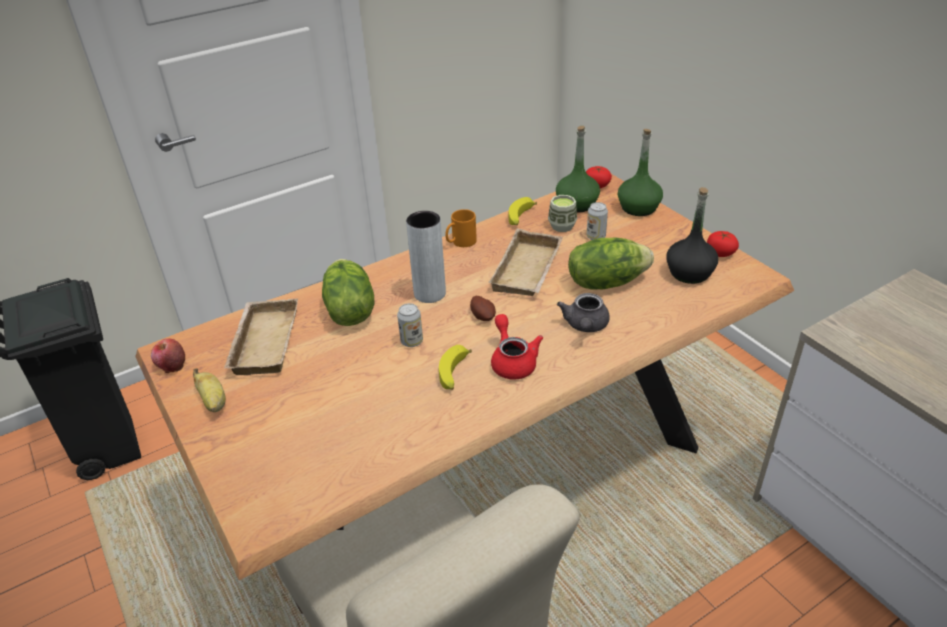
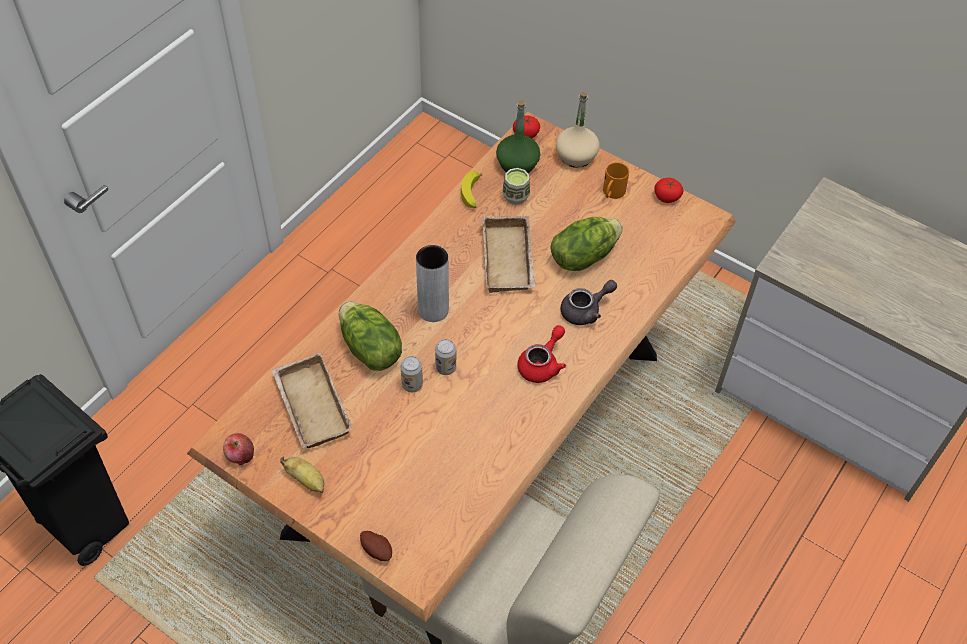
camera: 25 degrees left, 15 degrees up
(454, 374) = (500, 391): banana -> none
(460, 243) = (430, 241): orange mug -> orange mug (612, 193)
(483, 316) = (494, 323): potato -> potato (377, 550)
(512, 361) = (542, 364): red teapot -> red teapot turned 75 degrees clockwise
(585, 326) = (585, 311): grey teapot -> grey teapot turned 105 degrees counterclockwise
(596, 237) = (552, 203): can -> can (412, 385)
(638, 207) = (576, 156): green bottle -> beige bottle
(689, 273) = (649, 228): black bottle -> none

